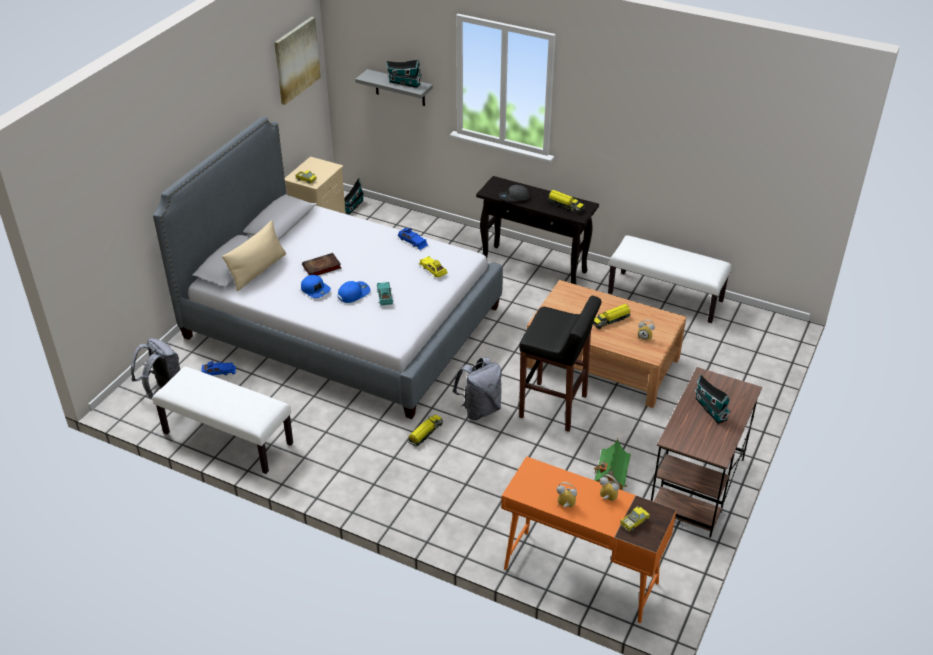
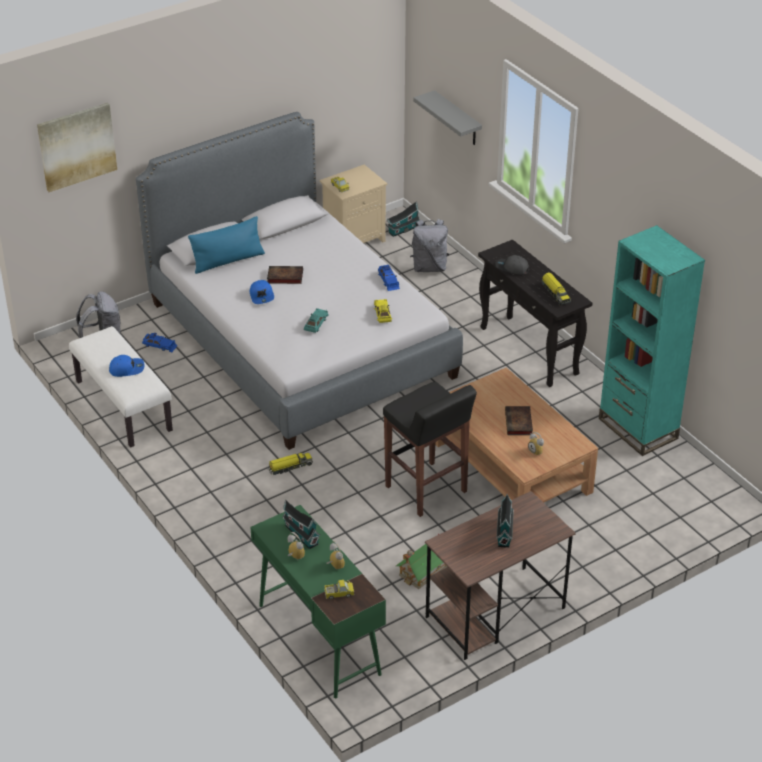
camera: 30 degrees right, 0 degrees up
(258, 270) = (228, 261): beige pillow -> blue pillow
(296, 60) = (360, 63): picture -> picture (77, 146)
(353, 293) = (291, 311): blue cap -> blue cap (127, 369)
(403, 83) = (455, 115): toy house -> toy house (300, 534)
(480, 409) = (356, 465): grey backpack -> grey backpack (429, 267)
(580, 575) = (318, 638): orange desk -> green desk
(611, 320) = (519, 423): toy truck -> book
(666, 297) = (638, 428): white bench -> turquoise bookcase

